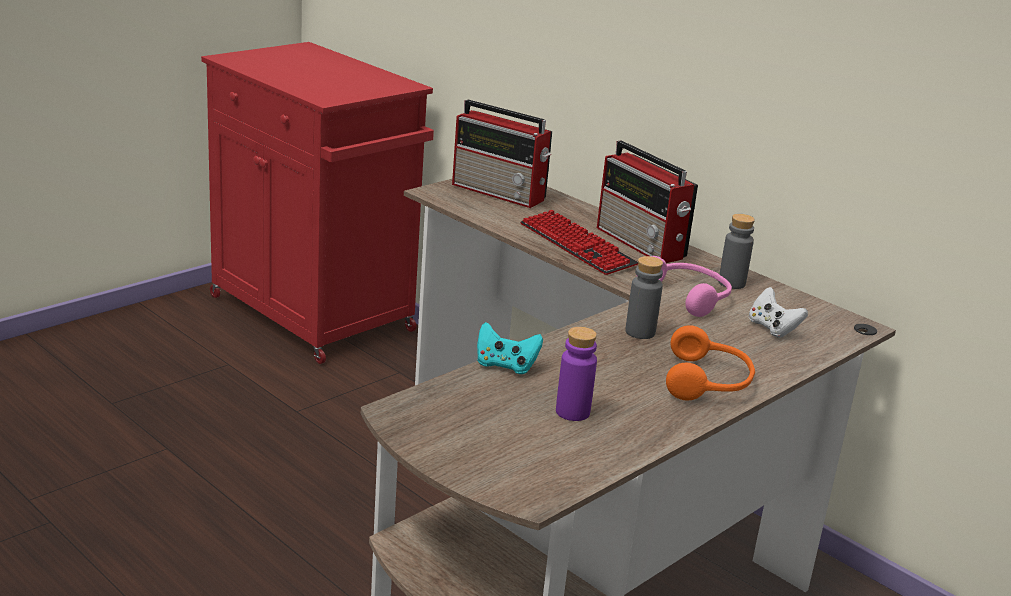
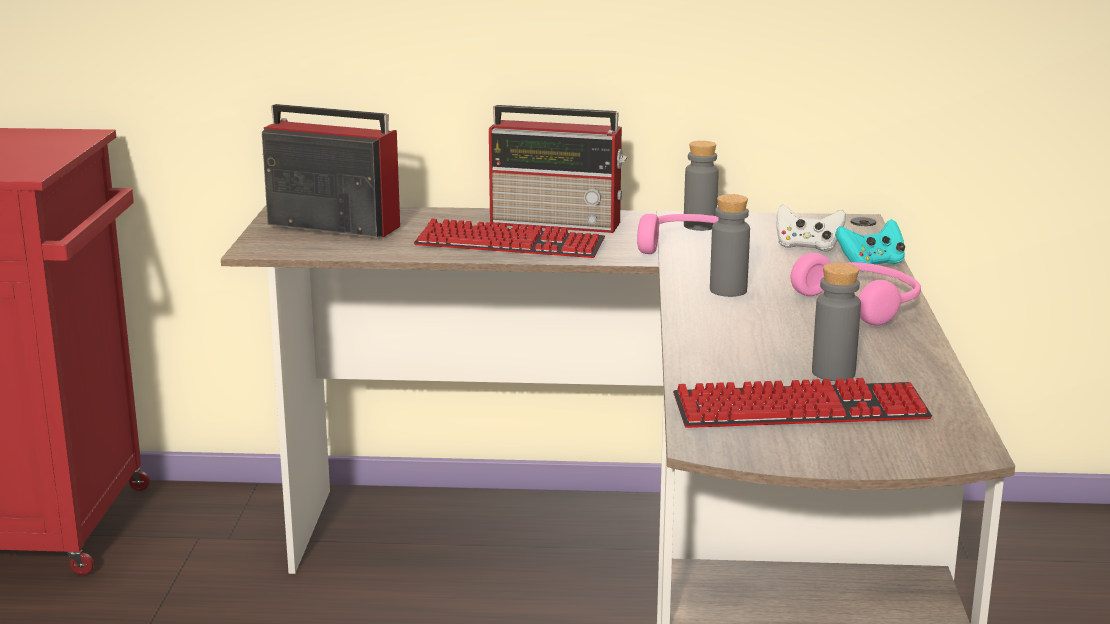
camera: 40 degrees left, 5 degrees down
(495, 421) = (800, 410): none -> keyboard
(500, 193) = (330, 225): radio -> radio turned 150 degrees counterclockwise
(505, 365) = (697, 364): turquoise game controller -> turquoise game controller (871, 264)
(572, 412) = (833, 373): purple bottle -> grey bottle
(708, 382) = (863, 304): orange headphones -> pink headphones

